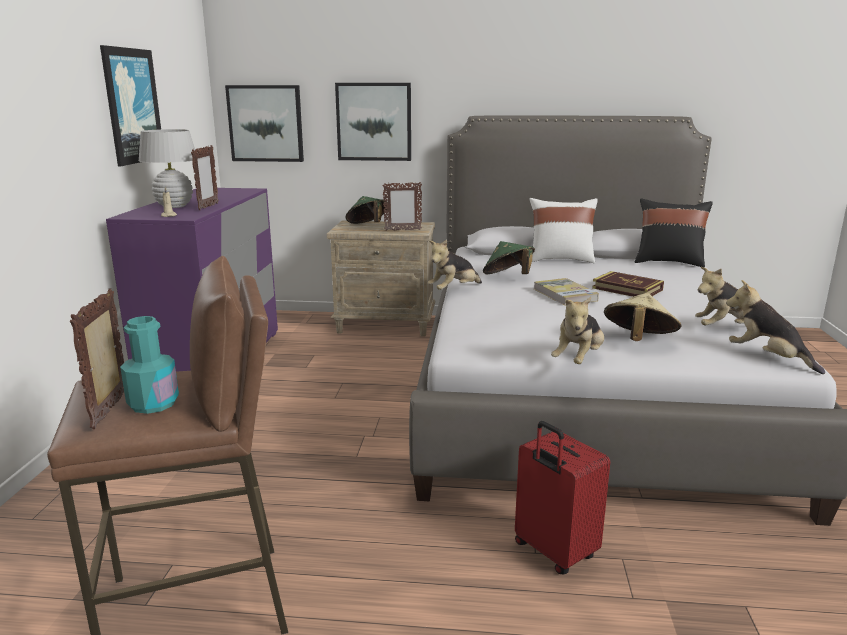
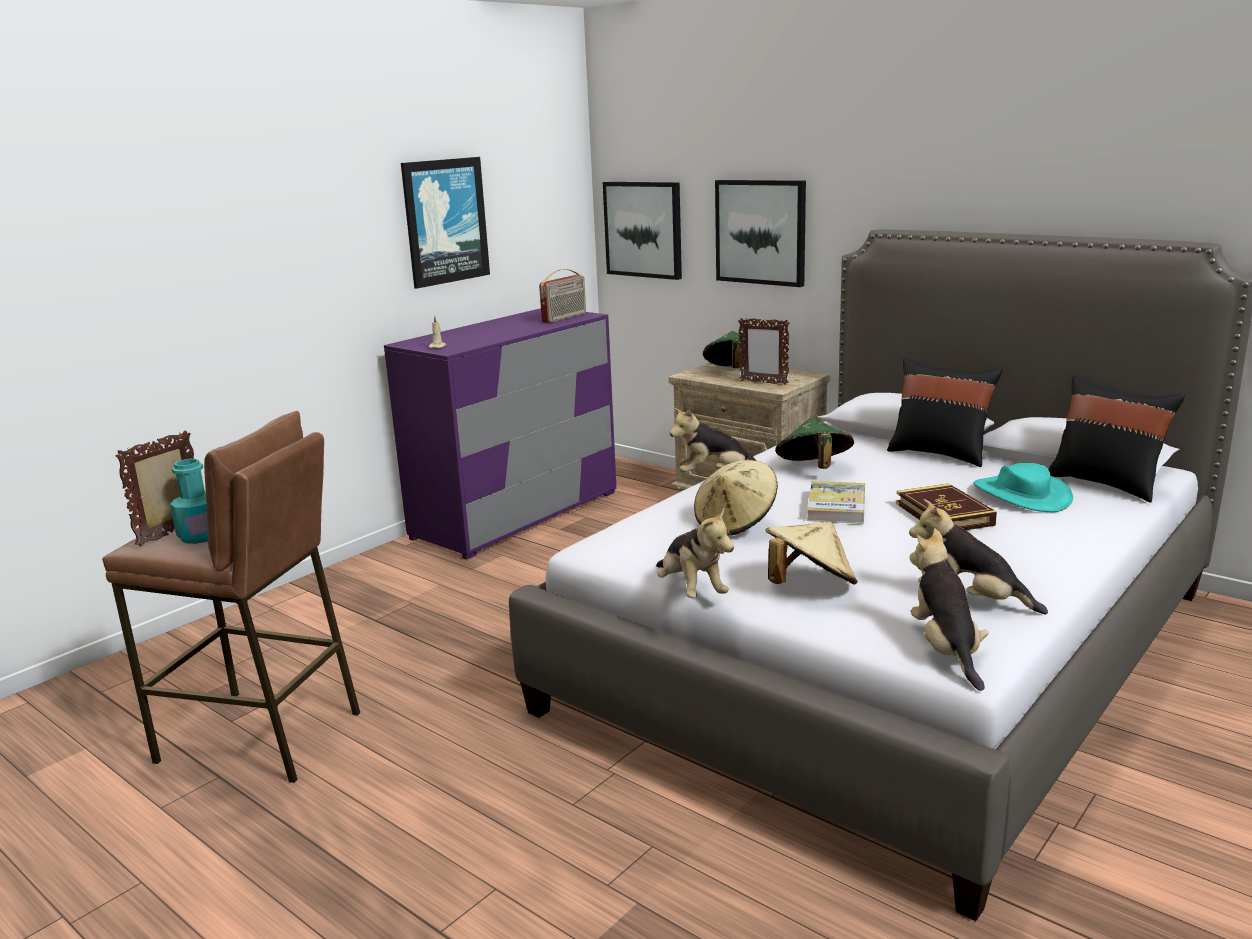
camera: 35 degrees right, 0 degrees up
(174, 206) = (468, 334): white table lamp -> none
(208, 206) = (495, 337): picture frame -> none
(236, 192) = (565, 318): none -> radio
(529, 314) = (736, 523): none -> beige hat
(553, 552) = (590, 811): red suitcase -> none
(560, 259) = (940, 454): white pillow -> black pillow
(578, 359) = (691, 590): plush toy -> plush toy turned 90 degrees counterclockwise
(642, 273) = (1021, 495): none -> turquoise hat

